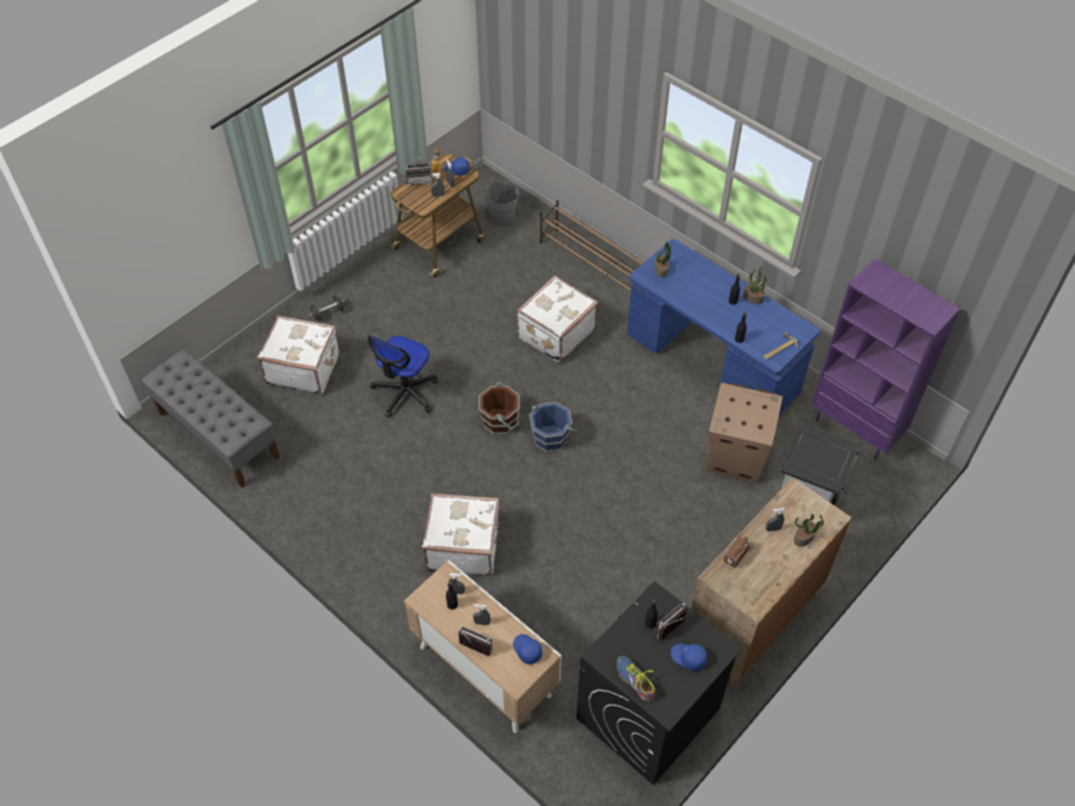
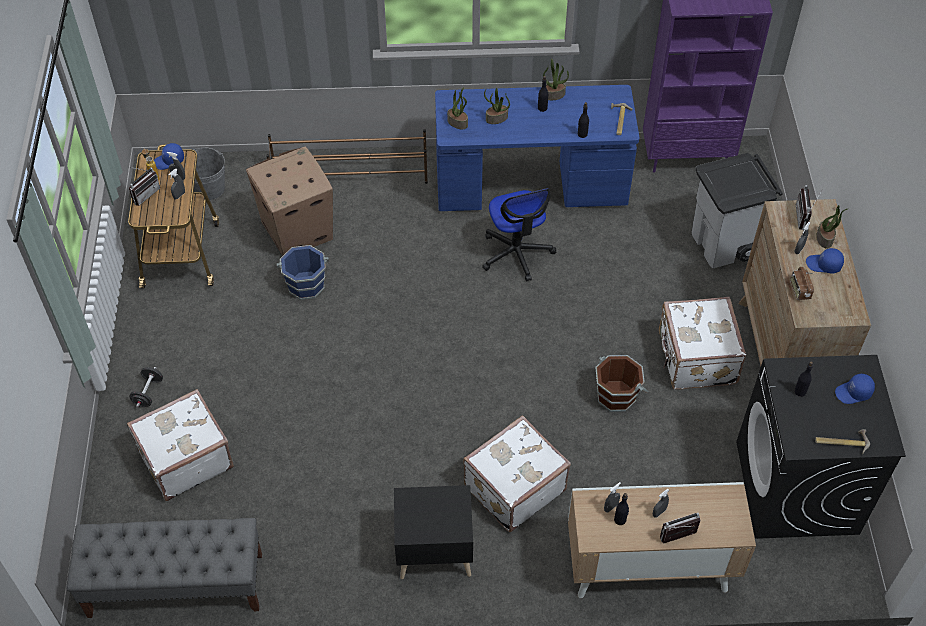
camera: 45 degrees left, 0 degrees up
(370, 541) = (433, 552): none -> black nightstand
(405, 393) = (309, 404): office chair -> office chair (516, 253)
(500, 421) = (420, 362): brown bucket -> brown bucket (616, 395)
(526, 650) = (716, 502): blue cap -> blue cap (823, 265)
(550, 437) = (477, 342): blue bucket -> blue bucket (306, 284)
(555, 333) = (378, 254): white suitcase -> white suitcase (695, 359)
(635, 680) = (841, 441): shoe -> hammer
(672, 631) = (821, 384): radio -> radio (805, 218)
(691, 286) = (496, 119): none -> potted plant
(734, 456) = (630, 244): cardboard box -> cardboard box (296, 231)

